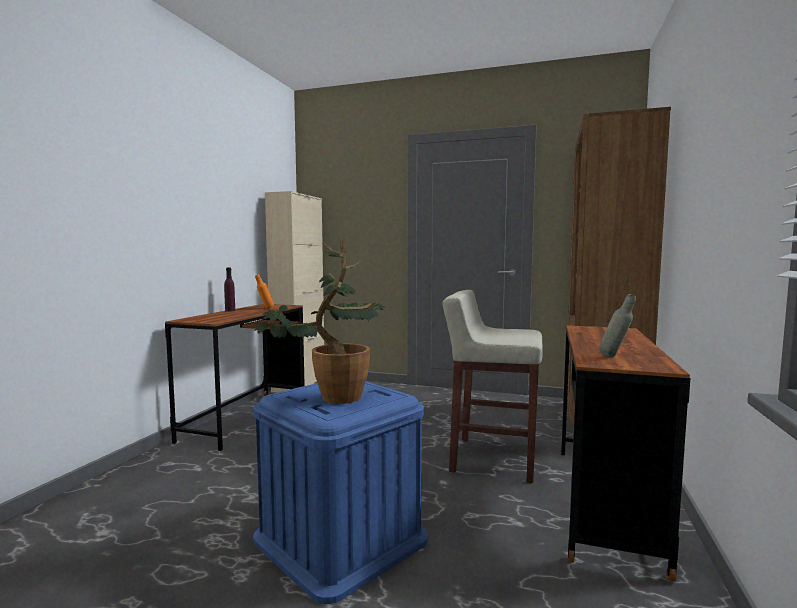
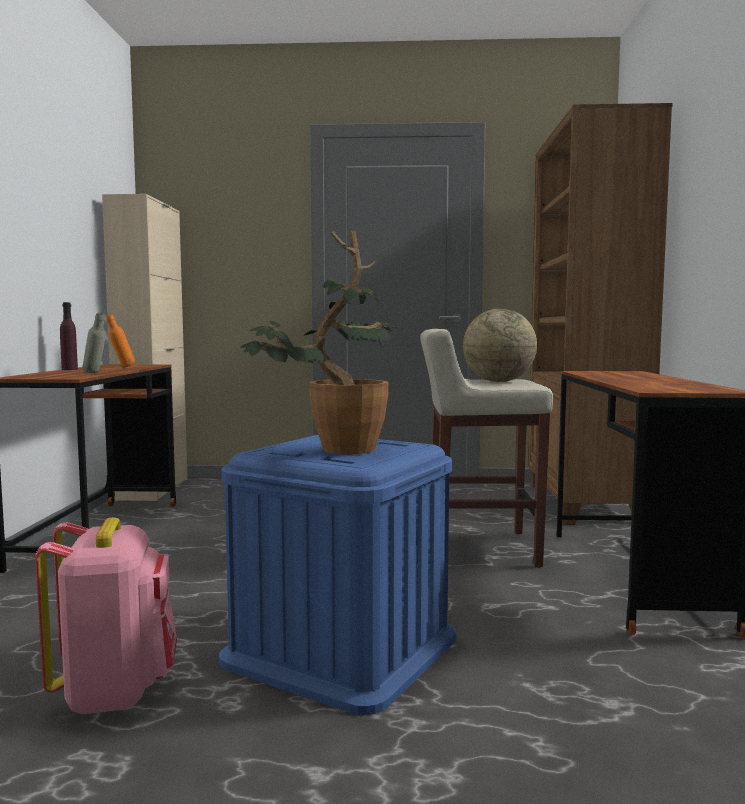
camera: 15 degrees left, 0 degrees up
(178, 551) = (115, 691): none -> pink backpack
(508, 334) = (498, 381): none -> globe
(615, 357) = (666, 386): grey bottle -> grey bottle (95, 373)

